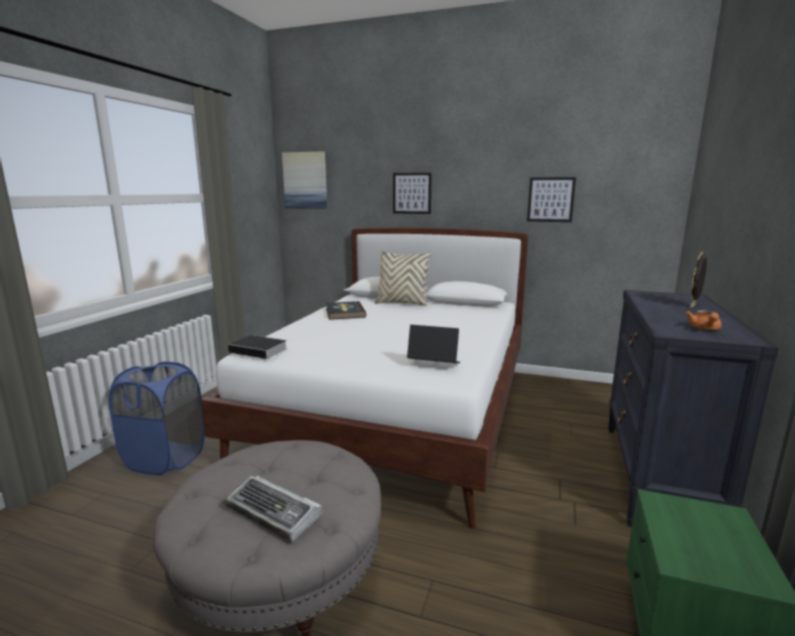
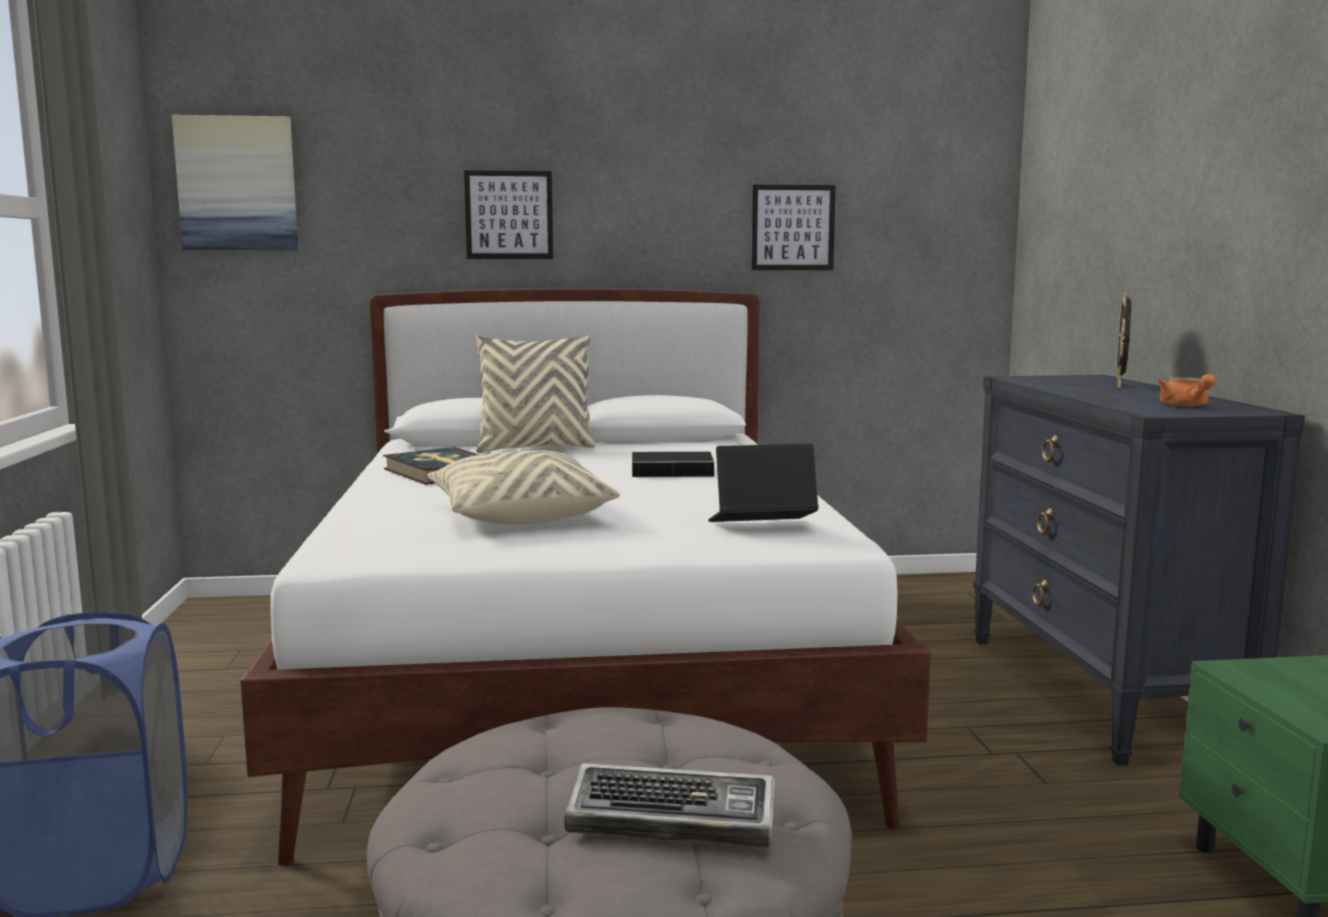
camera: 25 degrees left, 5 degrees down
(260, 350) = (366, 545): book -> book (675, 471)
(340, 342) = (519, 516): none -> beige pillow

